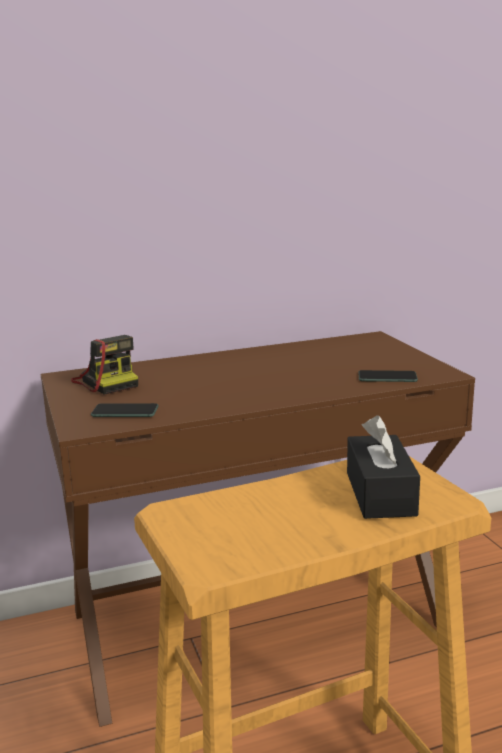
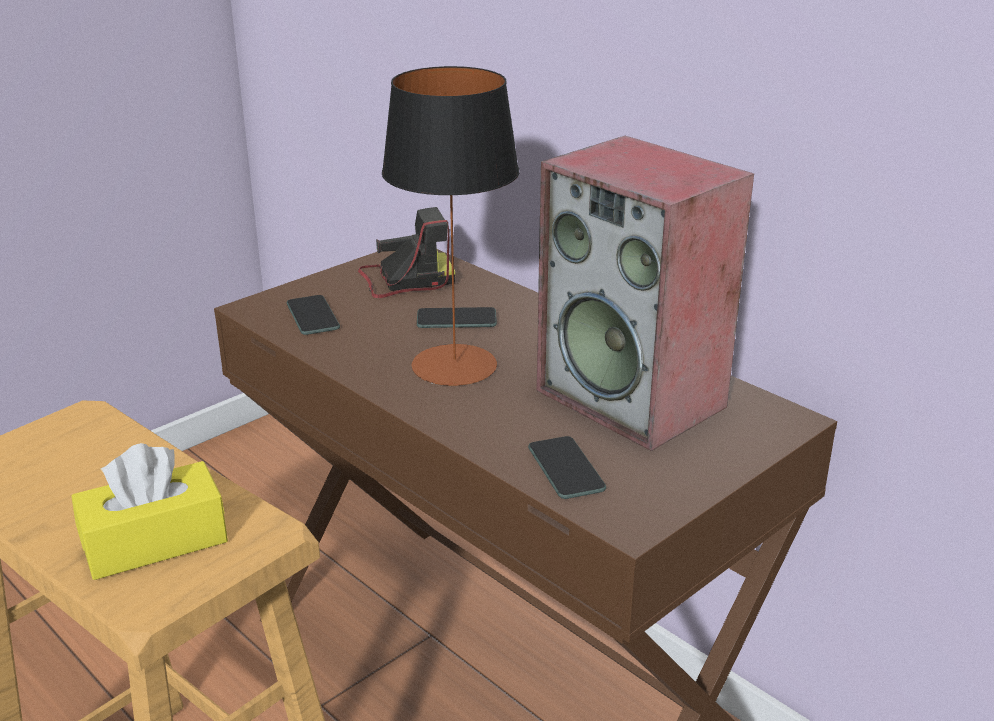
camera: 65 degrees right, 10 degrees up
(107, 382) = (404, 280): camera -> camera turned 135 degrees counterclockwise
(186, 377) = (456, 319): none -> phone
(248, 384) = (454, 365): none -> table lamp
(328, 356) = (634, 398): none -> speaker
(380, 493) = (154, 541): black tissue box -> yellow tissue box

